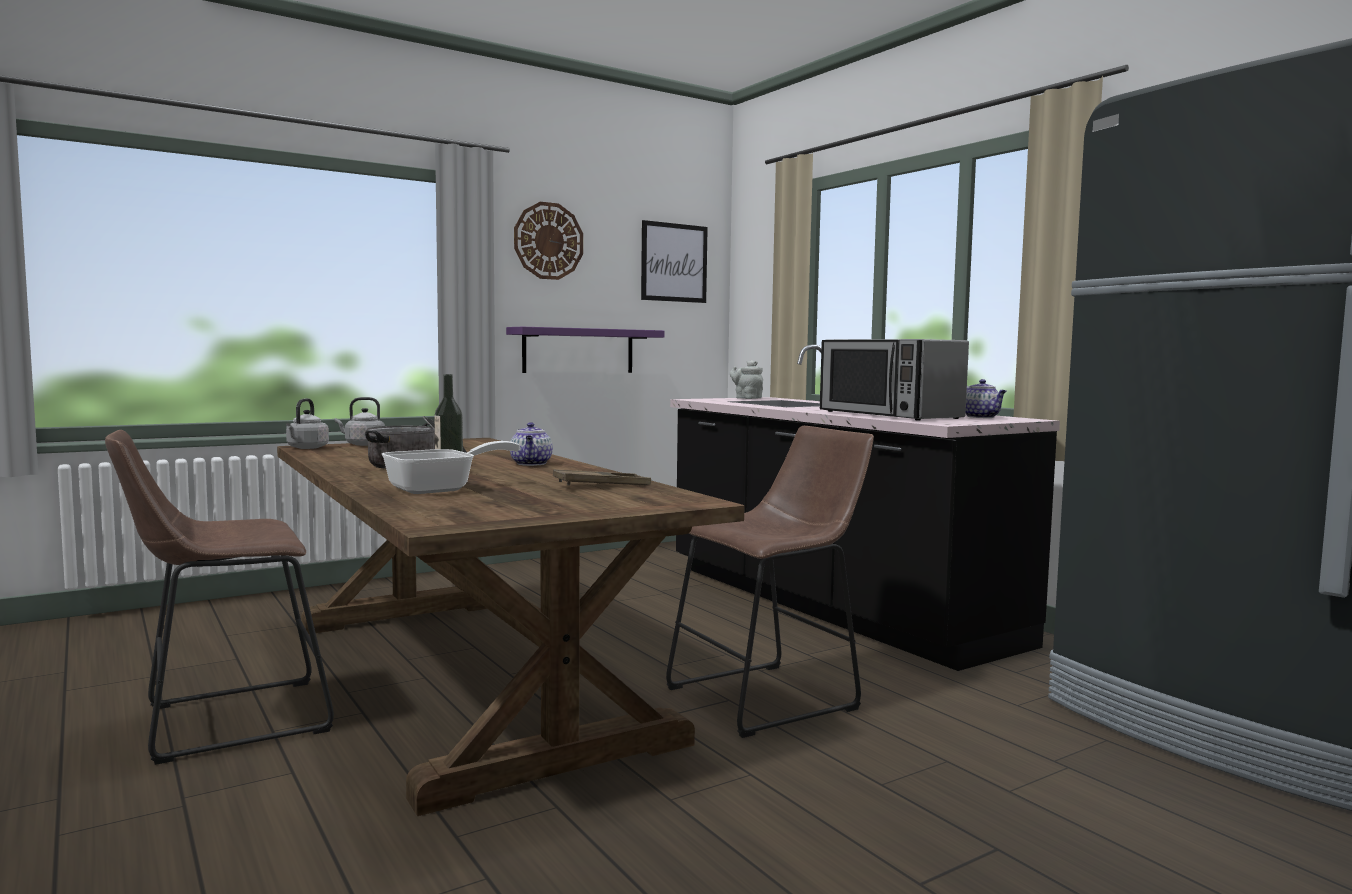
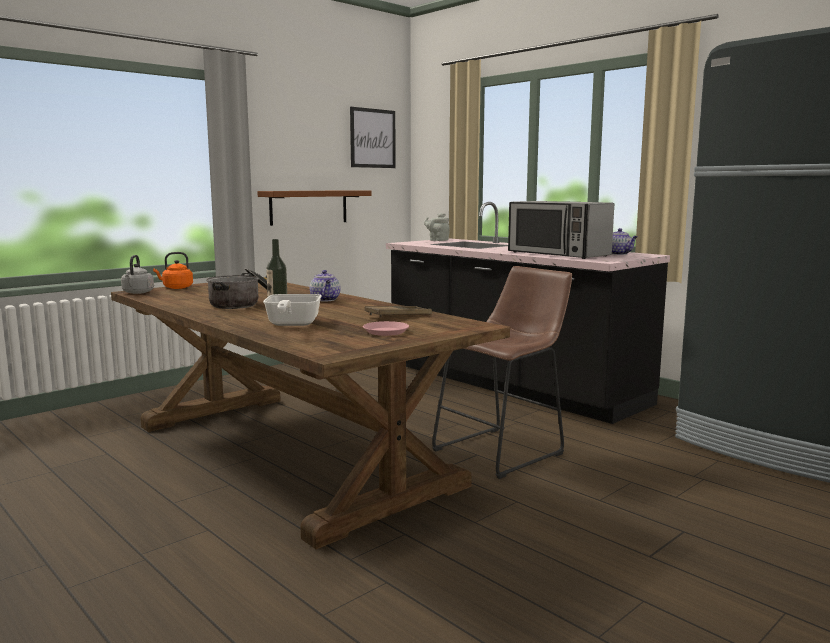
camera: 10 degrees left, 5 degrees up
(225, 721) = (132, 499): brown stool -> none
(362, 444) = (176, 288): grey kettle -> orange kettle
(440, 489) = (291, 324): frying pan -> frying pan turned 135 degrees clockwise
(548, 241) = (285, 124): wall clock -> none
(555, 503) = (386, 332): none -> pink plate
(578, 350) = (309, 207): purple shelf -> brown shelf

